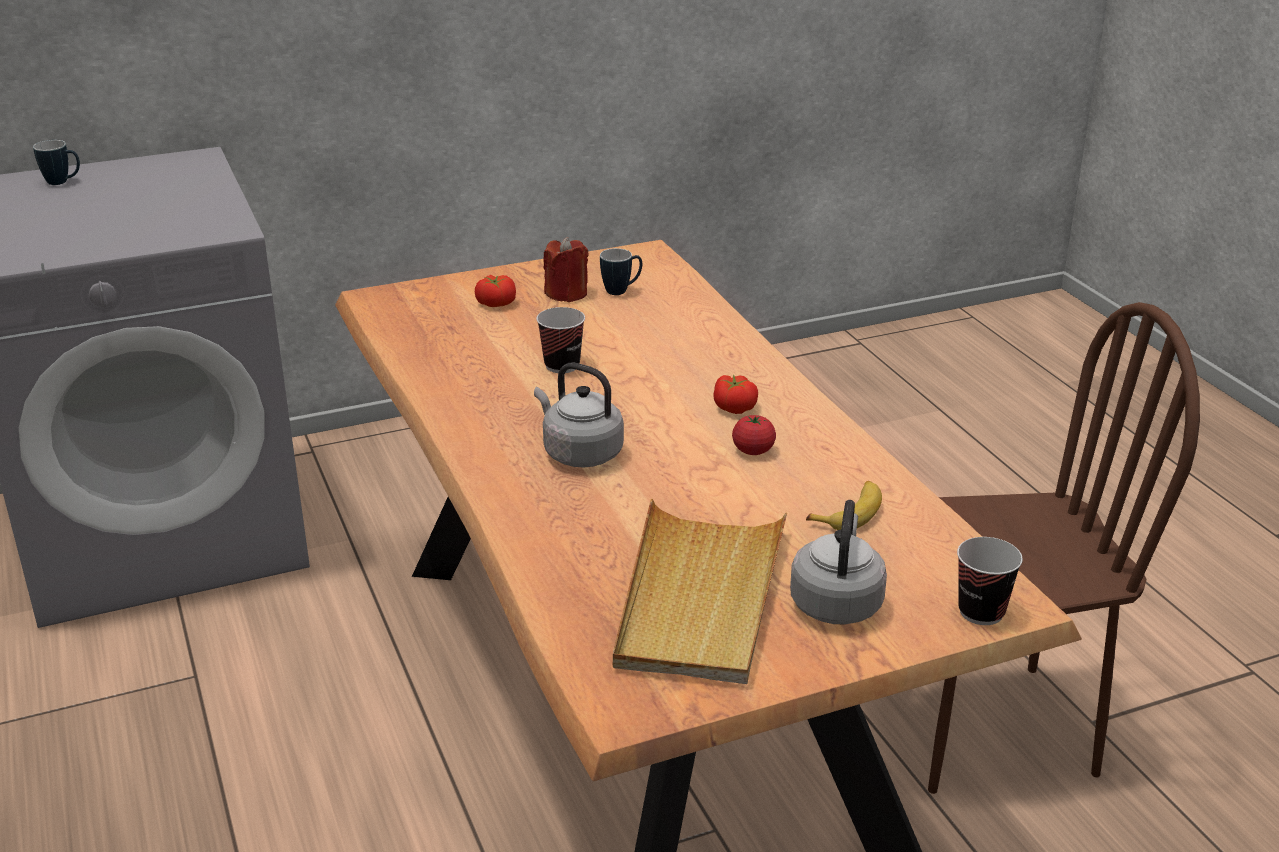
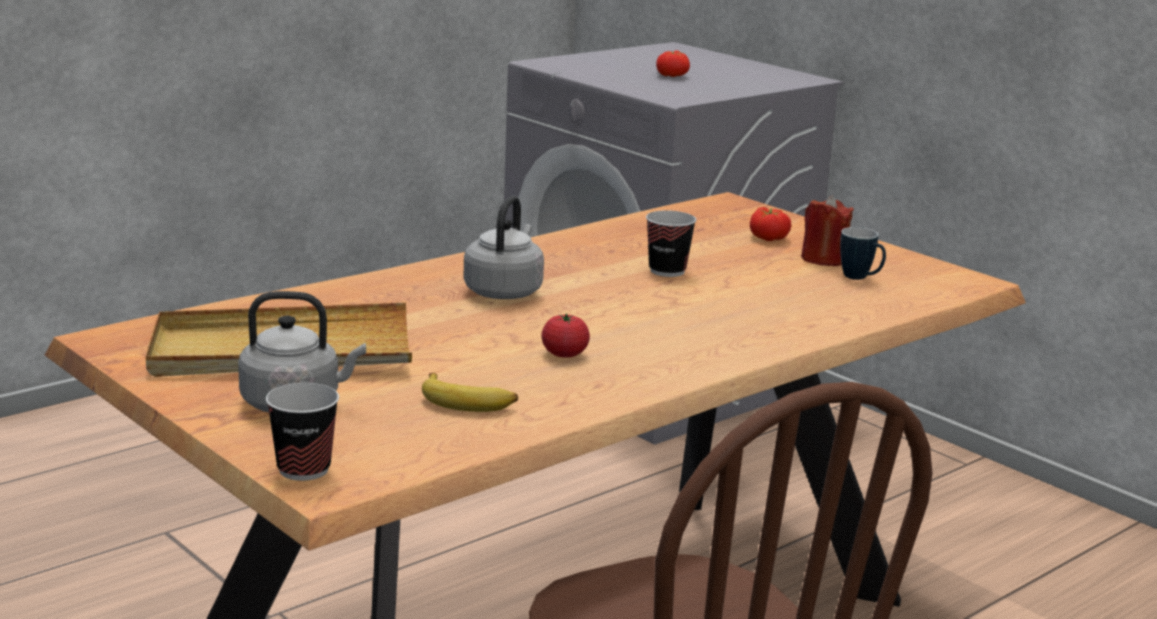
camera: 70 degrees right, 10 degrees down
(63, 182) = (707, 60): mug -> none
(735, 407) = (649, 341): tomato -> tomato (673, 75)

